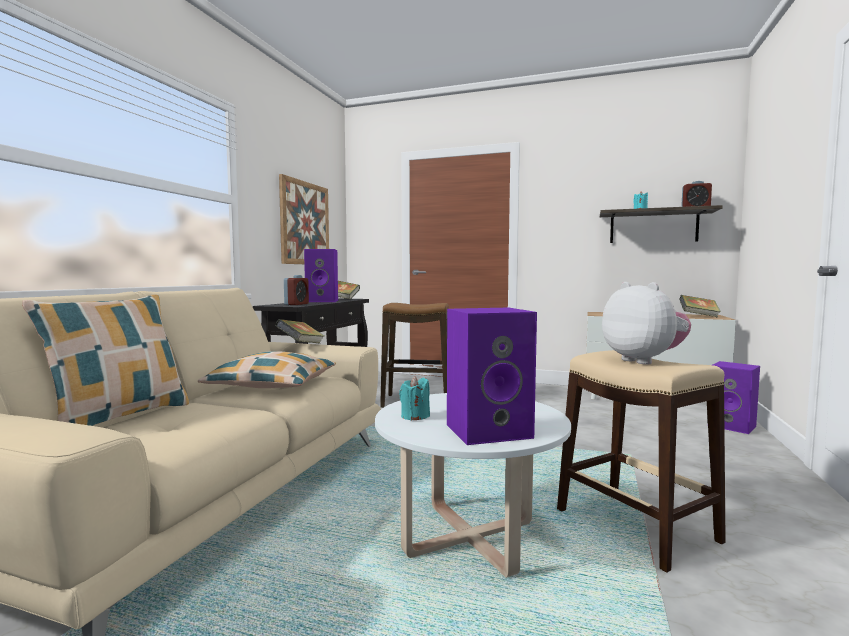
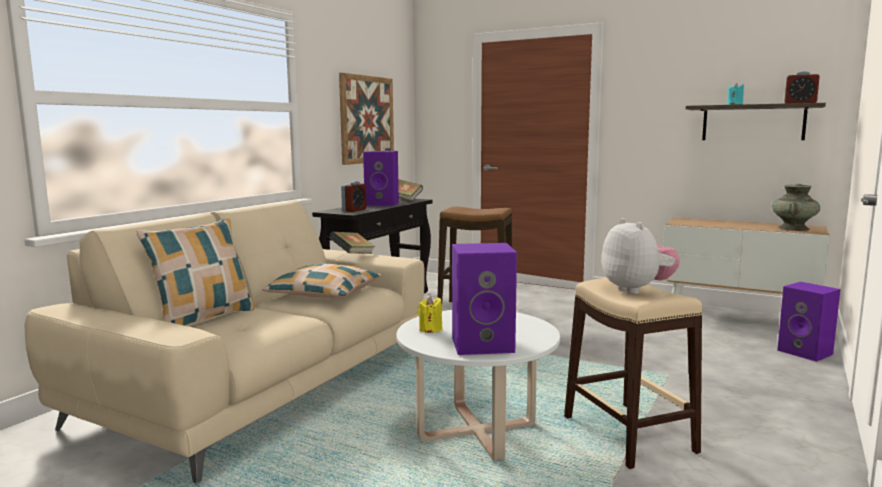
camera: 10 degrees right, 5 degrees up
(415, 416) = (430, 329): turquoise candle -> yellow candle
(698, 316) = (793, 228): book -> turquoise vase

